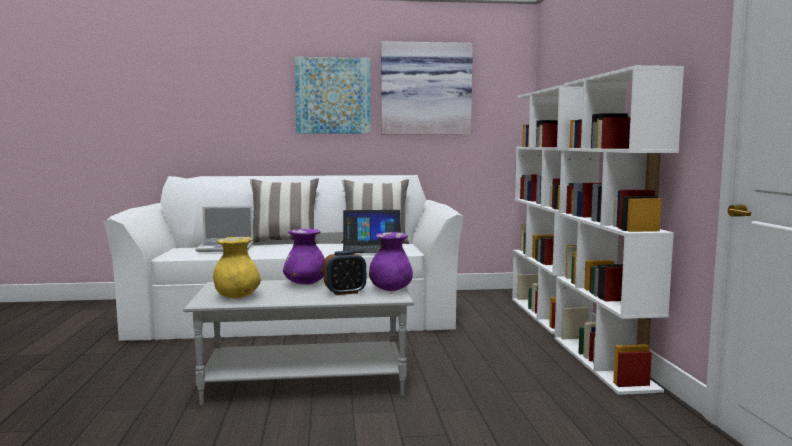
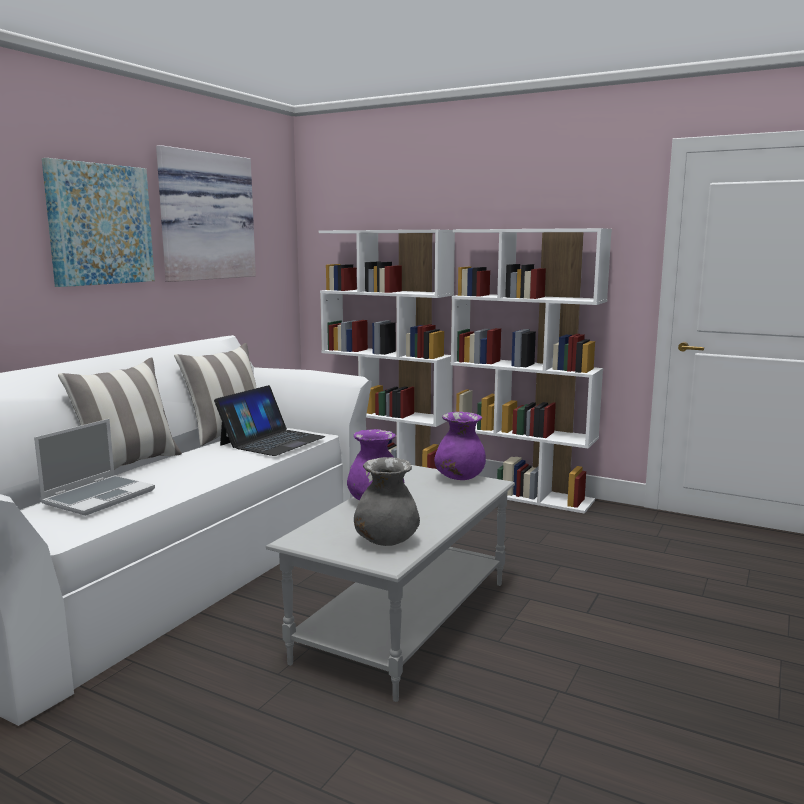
camera: 55 degrees left, 5 degrees up
(237, 296) = (386, 541): yellow vase -> grey vase
(345, 292) = (443, 495): alarm clock -> none

